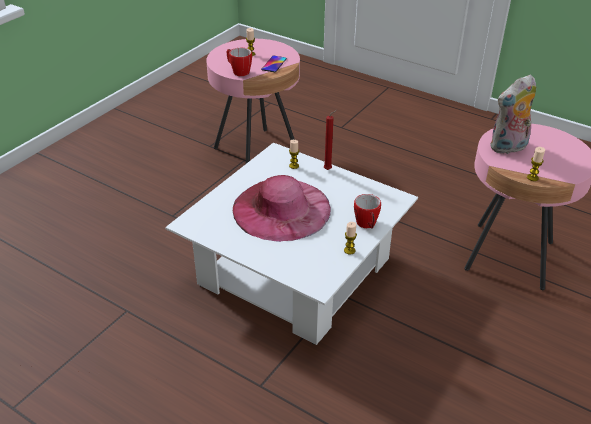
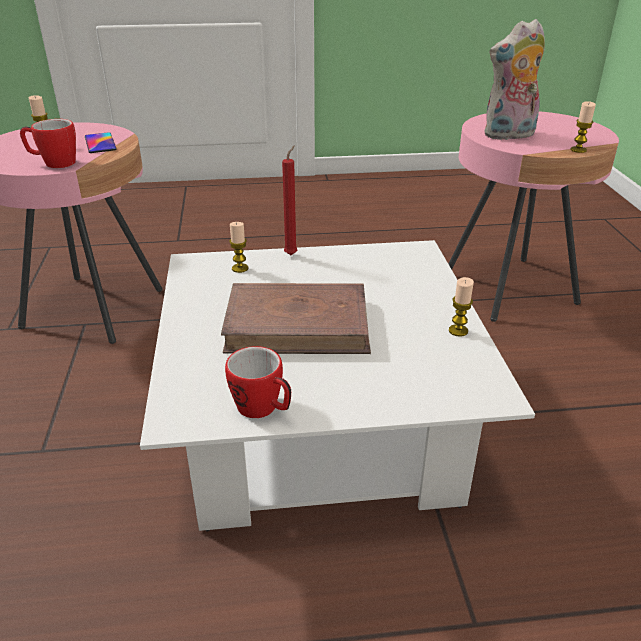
camera: 40 degrees left, 5 degrees down
(281, 209) = (298, 325): pink hat -> brown book
(367, 225) = (431, 293): mug -> mug (263, 409)
(508, 148) = (509, 135): plush toy -> plush toy turned 45 degrees clockwise

